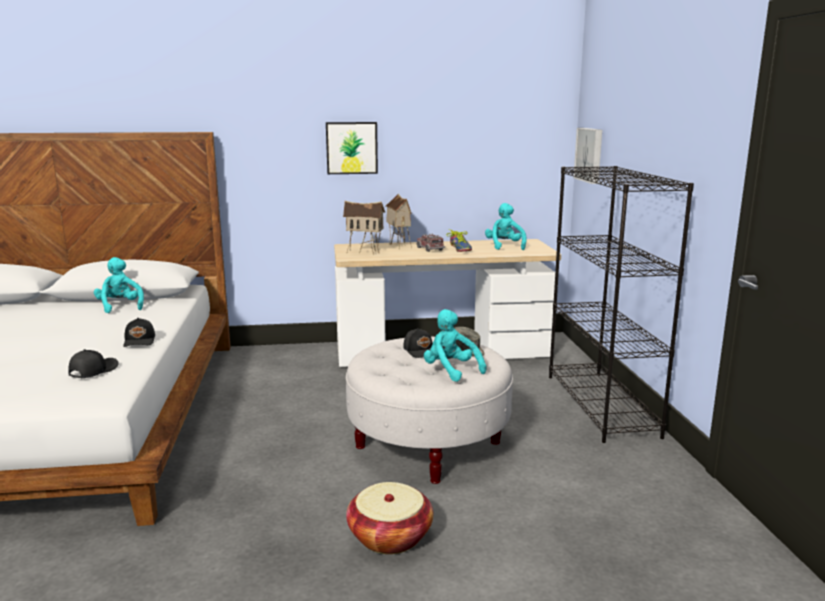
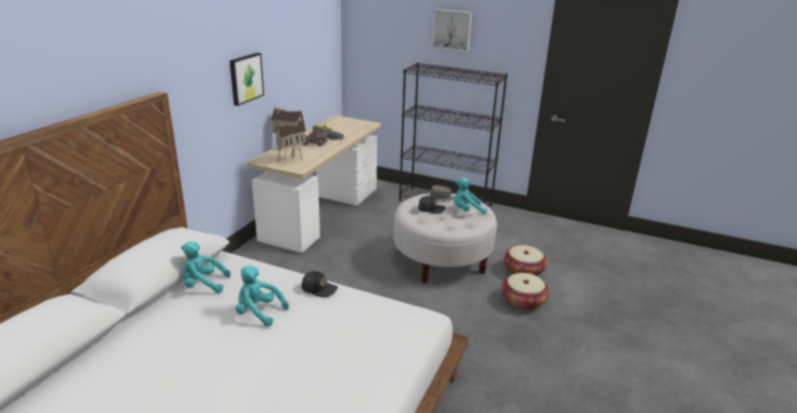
camera: 60 degrees left, 10 degrees up
(93, 371) = (369, 316): black cap -> none
(486, 516) = (523, 271): none -> basket
(504, 246) = (341, 127): turquoise plush toy -> turquoise plush toy (258, 313)
(590, 155) = (368, 53): picture -> picture (452, 29)

